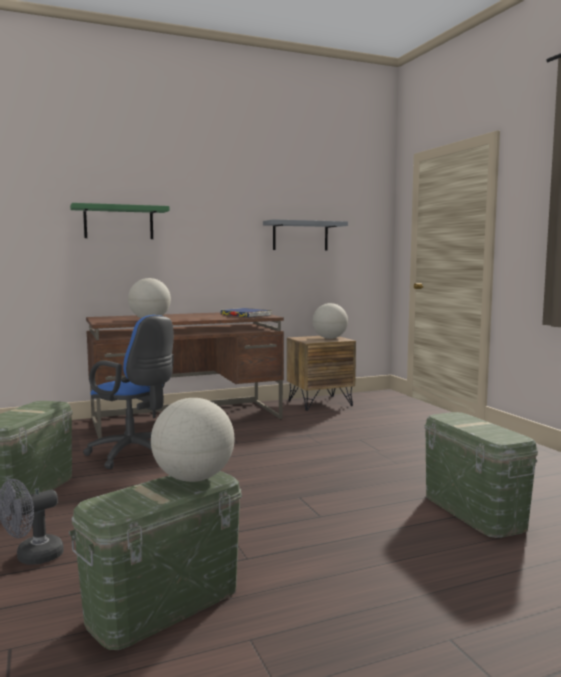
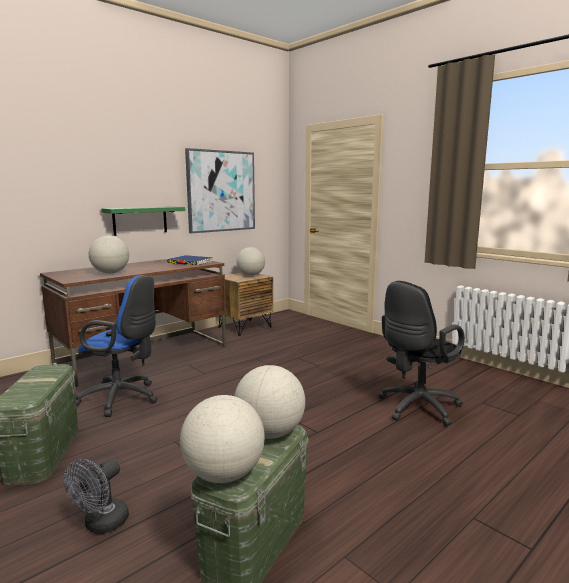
camera: 20 degrees left, 5 degrees up
(108, 503) = (223, 475): none -> globe
(119, 222) = (65, 182): green shelf -> green shelf (140, 220)
(300, 236) = (221, 191): grey shelf -> picture
(473, 511) = (416, 408): green storage box -> black office chair

